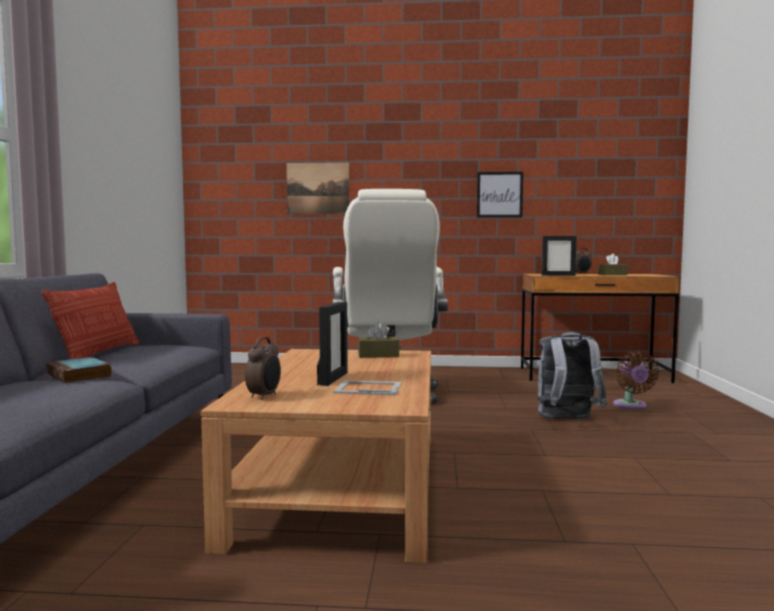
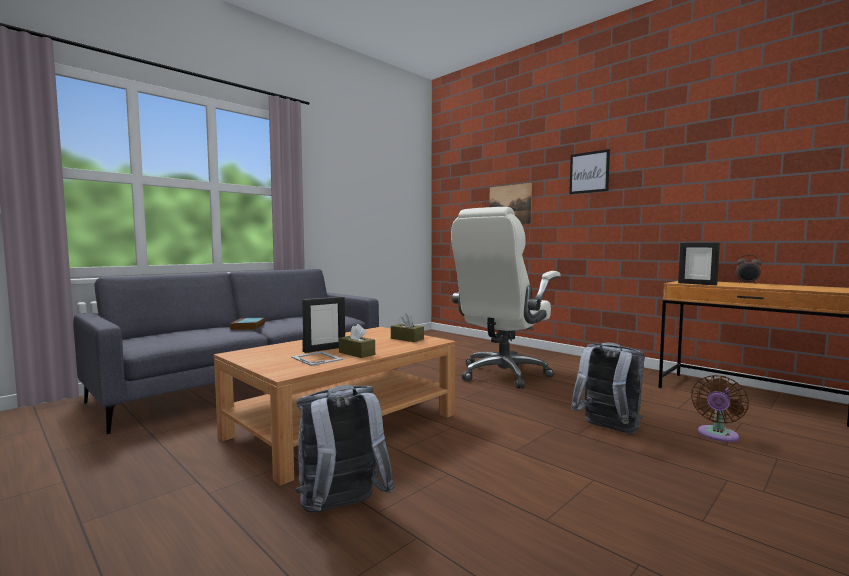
camera: 40 degrees right, 0 degrees up
(98, 354) = (294, 317): pillow -> none
(264, 396) = (258, 352): alarm clock -> none
(499, 194) = (662, 201): picture -> picture (589, 172)
(534, 553) = (341, 509): none -> grey backpack
(612, 274) = (778, 286): brown tissue box -> brown tissue box (357, 353)

